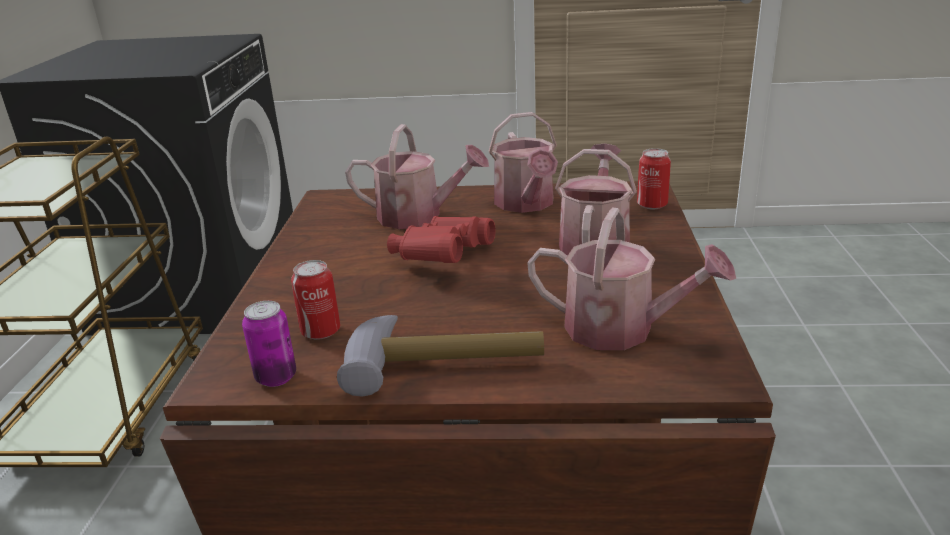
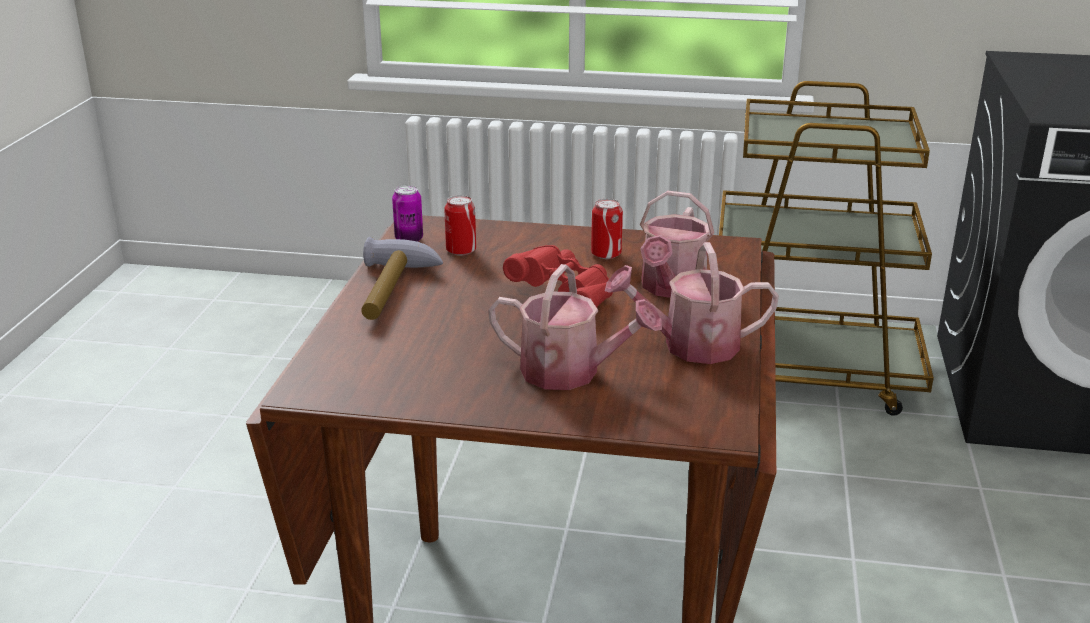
camera: 95 degrees right, 0 degrees up
(621, 329) = (395, 362): watering can -> none
(652, 205) = (667, 424): can -> can (606, 254)

